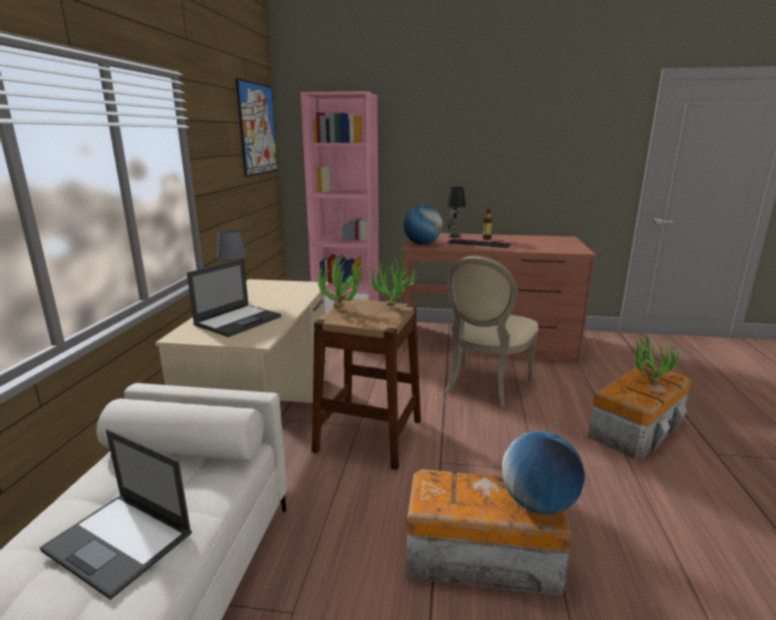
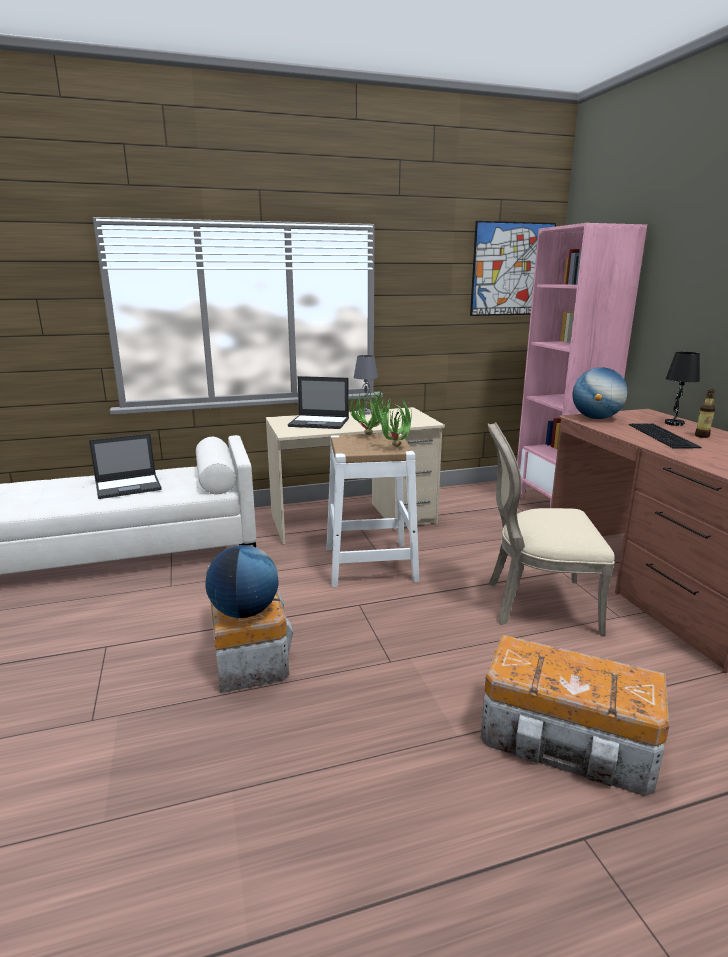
camera: 65 degrees right, 0 degrees up
(120, 542) = (129, 486): laptop -> laptop turned 120 degrees counterclockwise
(369, 435) = (370, 564): brown stool -> white stool
(647, 381) = (584, 675): potted plant -> none

